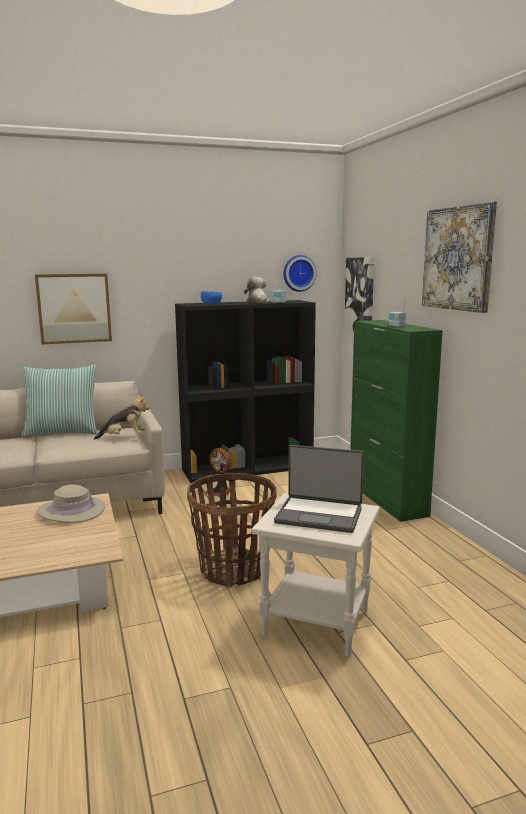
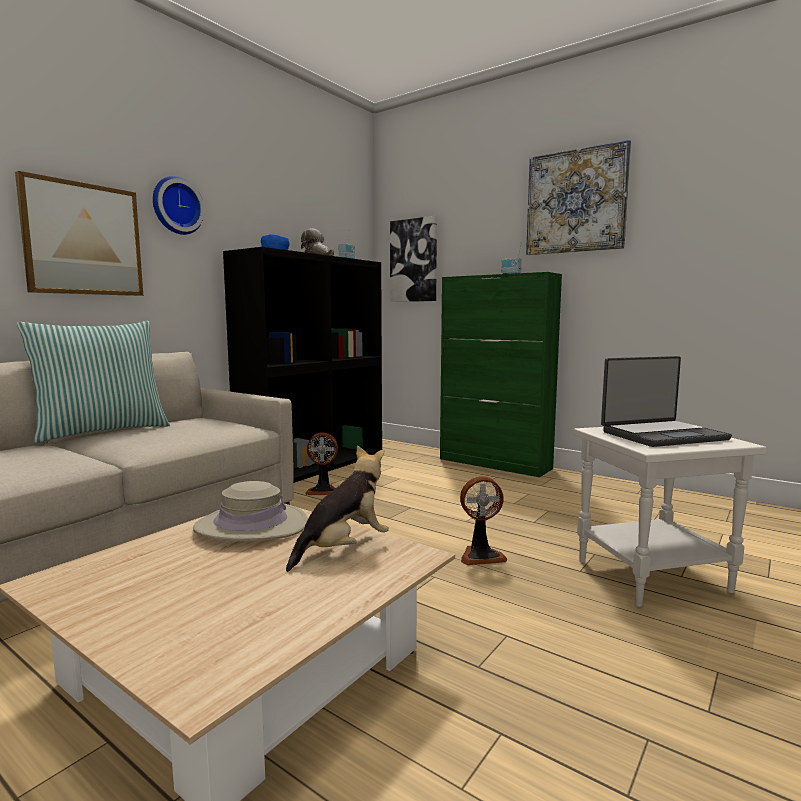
camera: 35 degrees left, 5 degrees down
(124, 437) = (223, 423): plush toy -> plush toy (343, 548)
(233, 569) = (481, 555): basket -> fan
(298, 273) = (342, 234): wall clock -> wall clock (176, 206)

